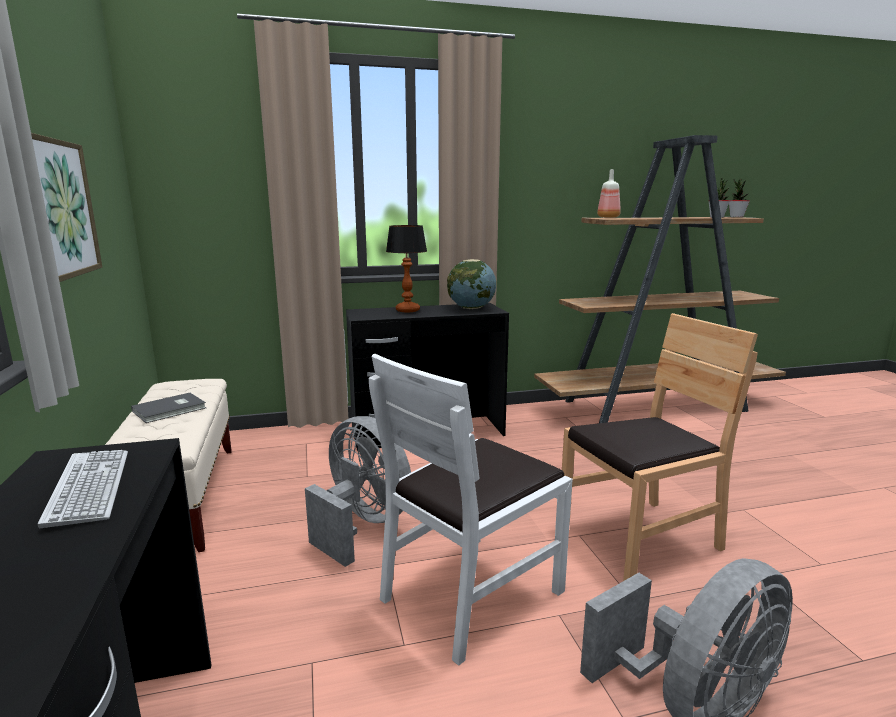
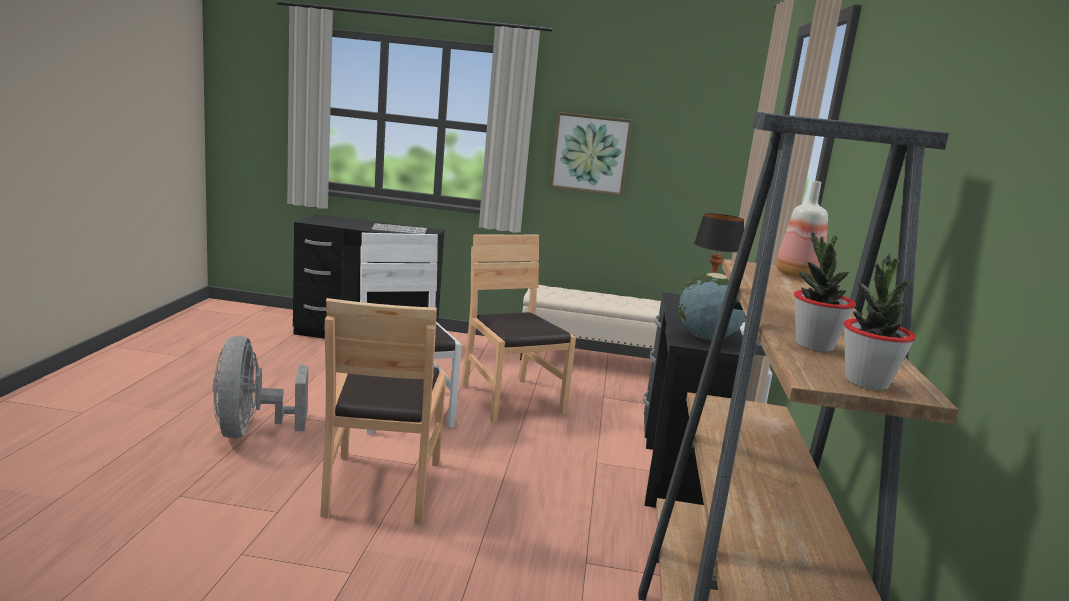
camera: 110 degrees right, 0 degrees up
(171, 410) = (602, 297): grey book -> none
(362, 525) = (510, 399): grey fan -> brown chair

